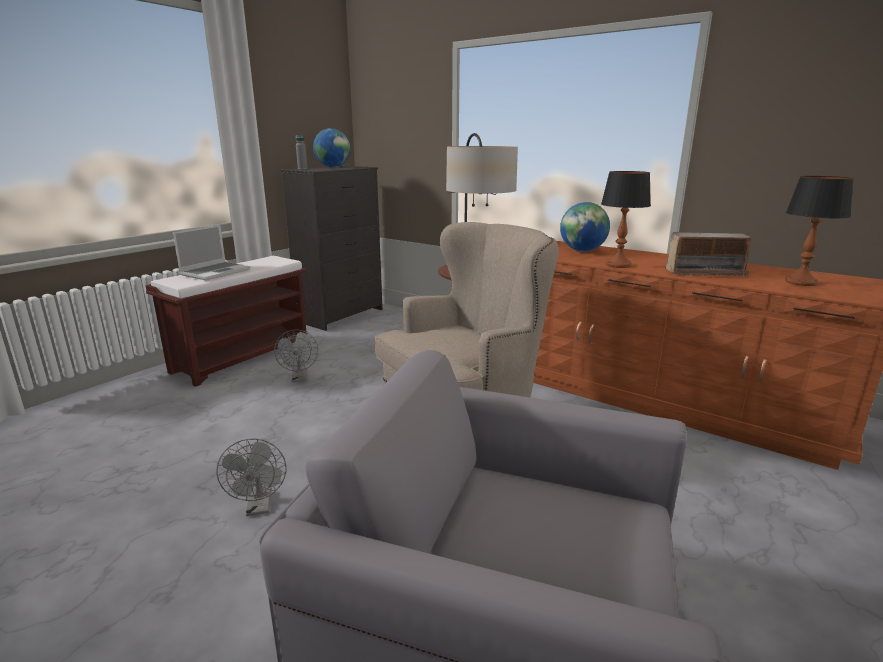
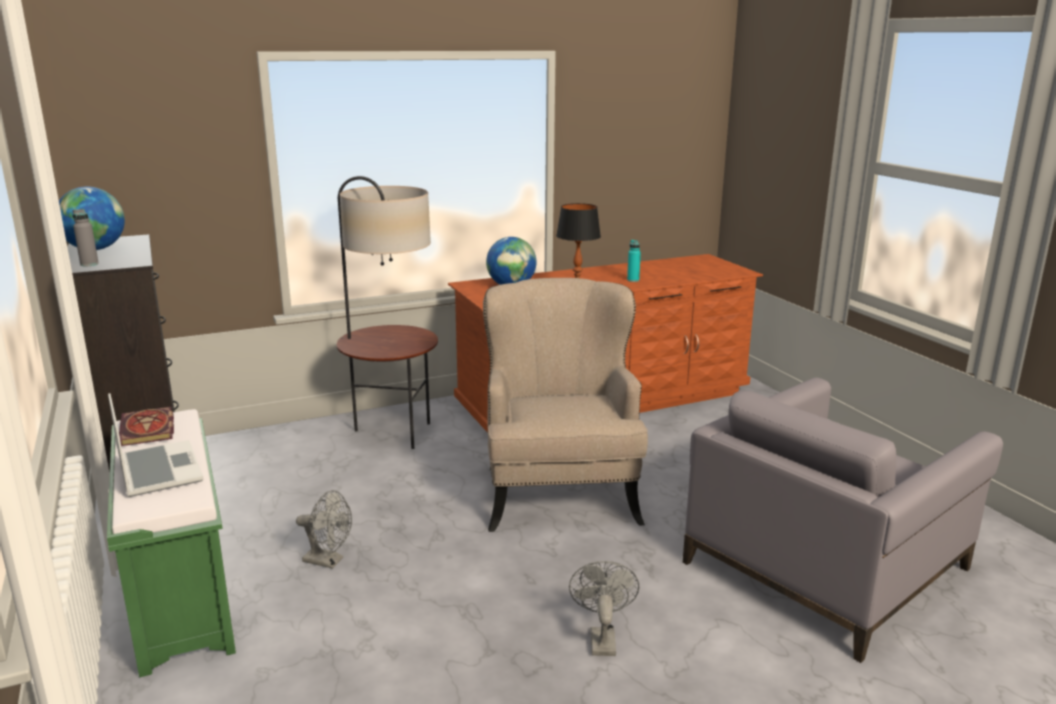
camera: 60 degrees left, 0 degrees up
(243, 356) = (180, 594): brown bench -> green bench
(259, 507) = (601, 638): grey fan -> grey fan turned 105 degrees counterclockwise
(264, 261) = (148, 430): none -> book
(704, 273) = (633, 280): radio -> turquoise bottle
(800, 282) = (684, 270): table lamp -> none

